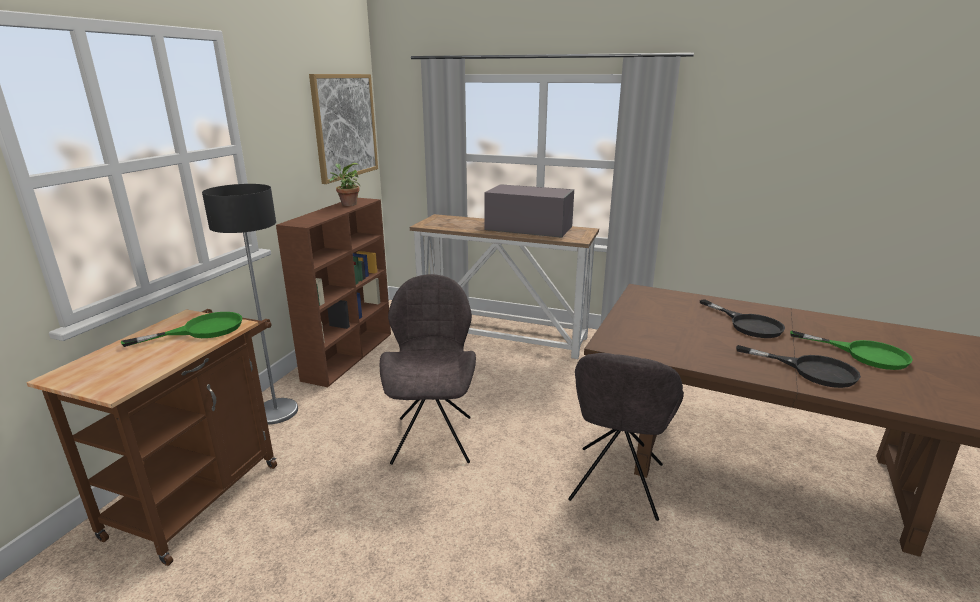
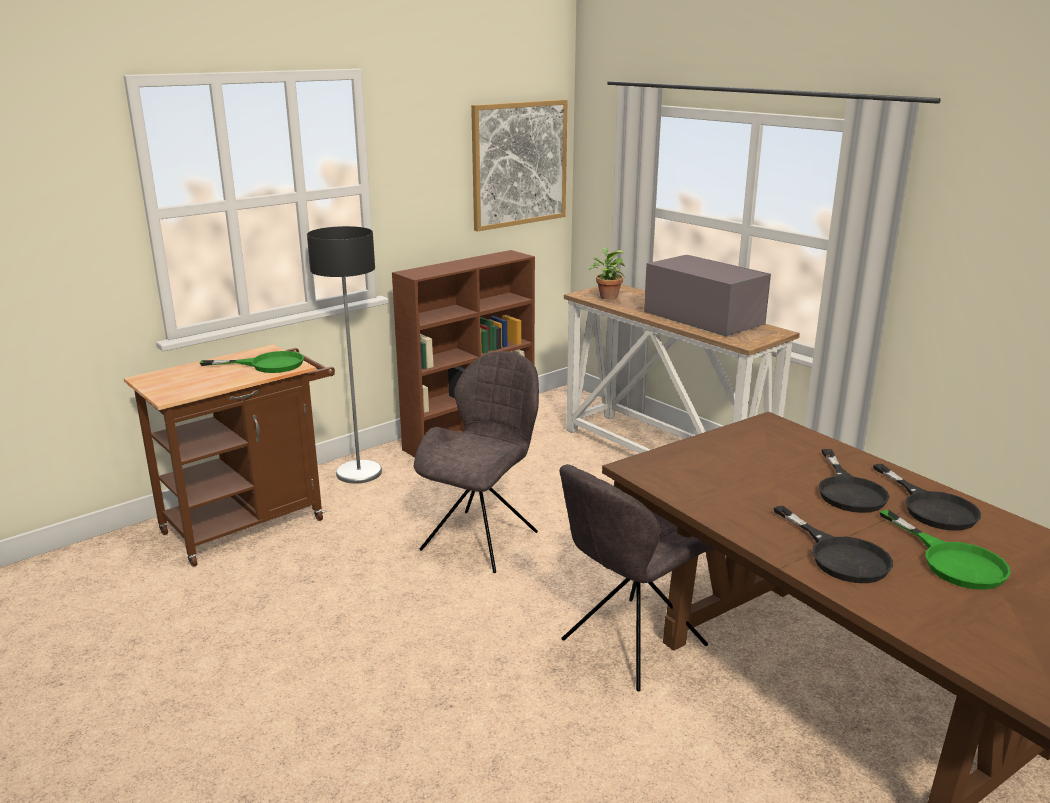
camera: 30 degrees right, 0 degrees up
(347, 204) = (491, 257): potted plant -> potted plant (607, 296)
(801, 323) = (931, 507): none -> black frying pan

